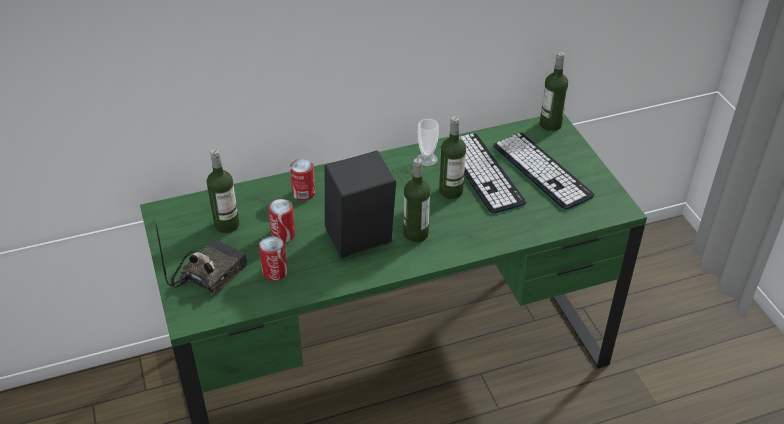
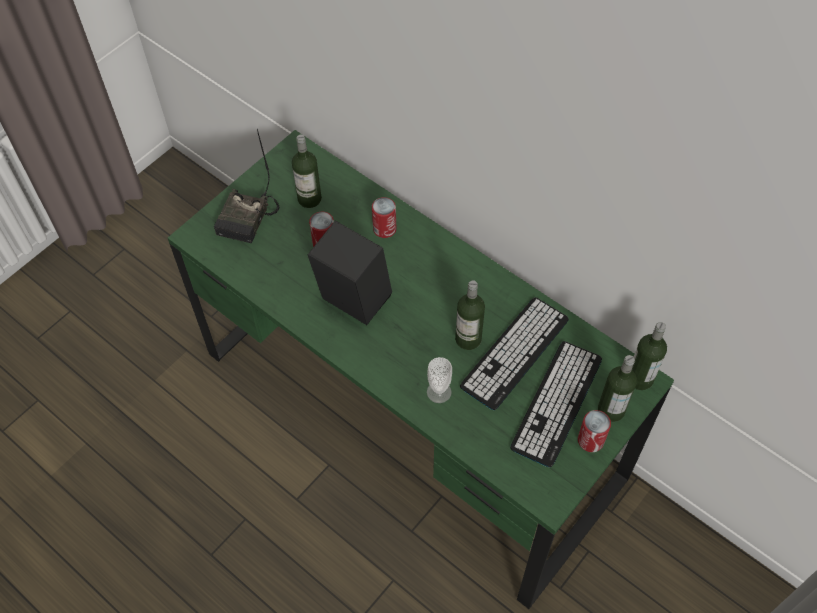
camera: 60 degrees right, 15 degrees up
(209, 273) = (248, 220): radio -> radio turned 105 degrees clockwise
(275, 272) = (277, 262): can -> can (590, 440)
(416, 234) = (390, 339): bottle -> bottle (611, 410)
(427, 159) = (500, 297): cup -> cup (439, 392)

